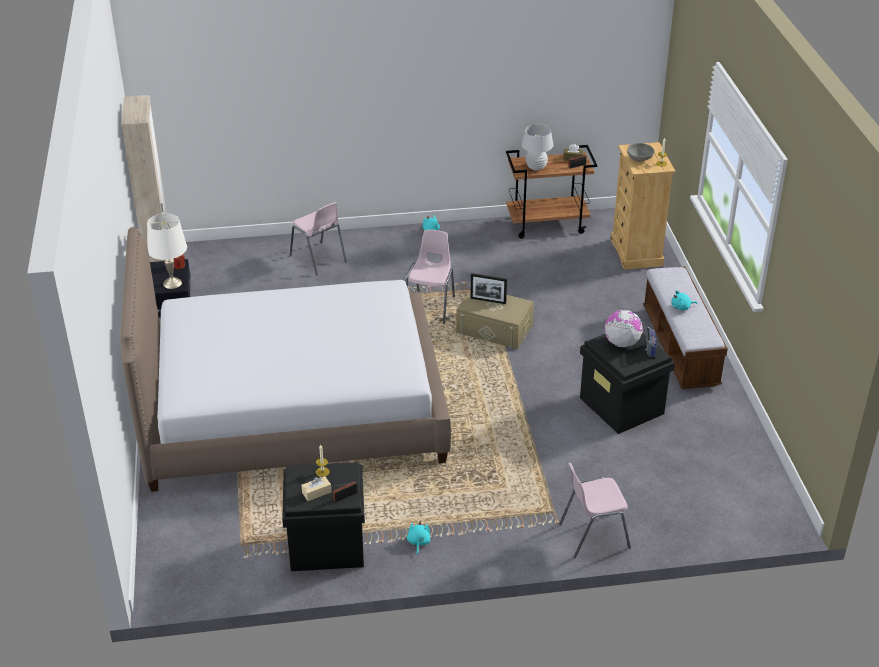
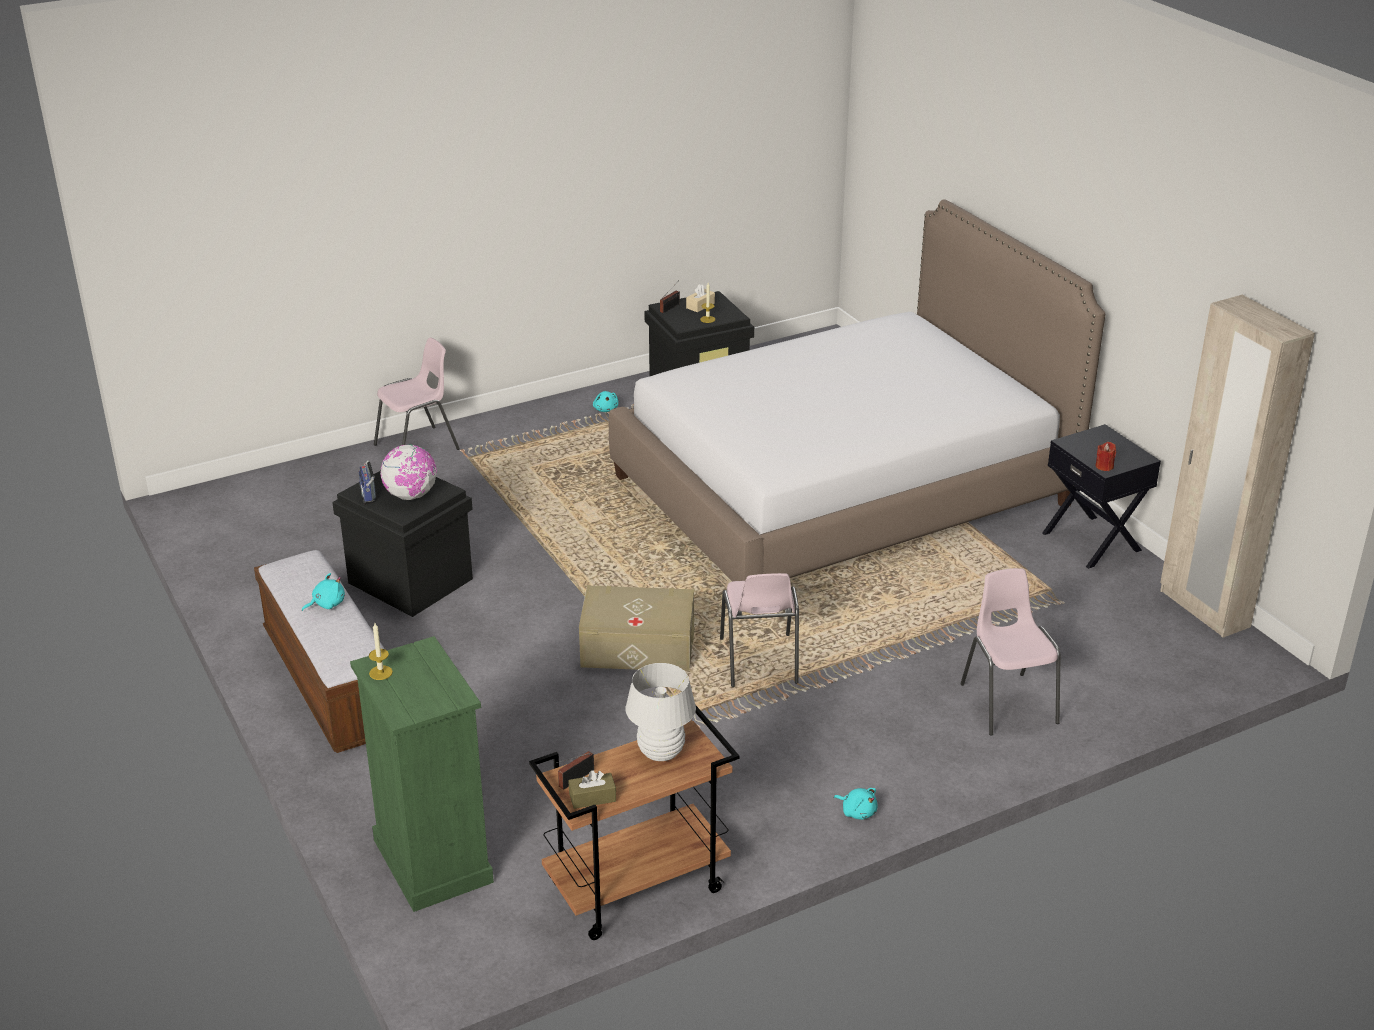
camera: 160 degrees right, 5 degrees down
(172, 283) = (1082, 444): white table lamp -> none
(318, 259) = (1008, 703): pink chair -> pink chair turned 45 degrees clockwise
(488, 300) = (652, 611): picture frame -> none
(636, 252) = (432, 860): beige dresser -> green dresser
(639, 159) = (428, 674): grey bowl -> none

